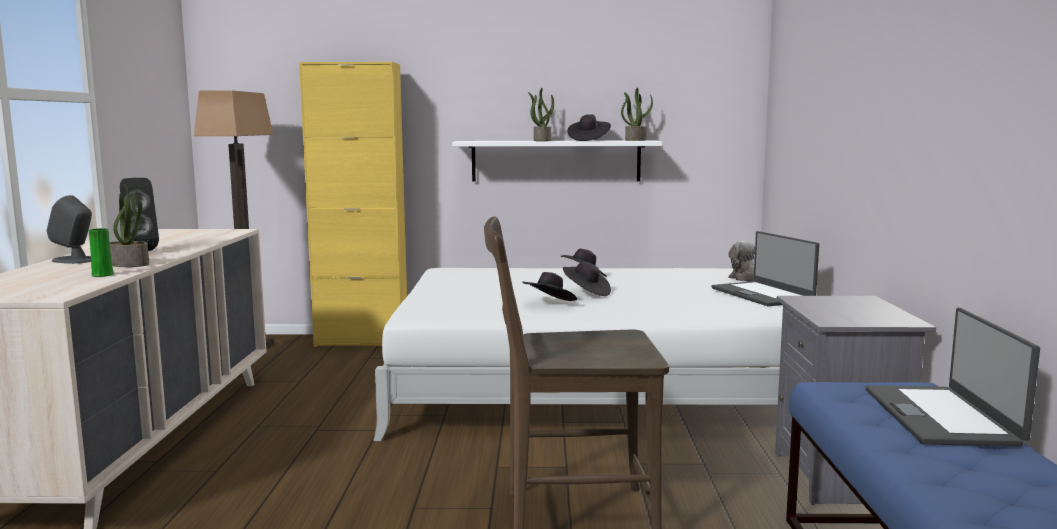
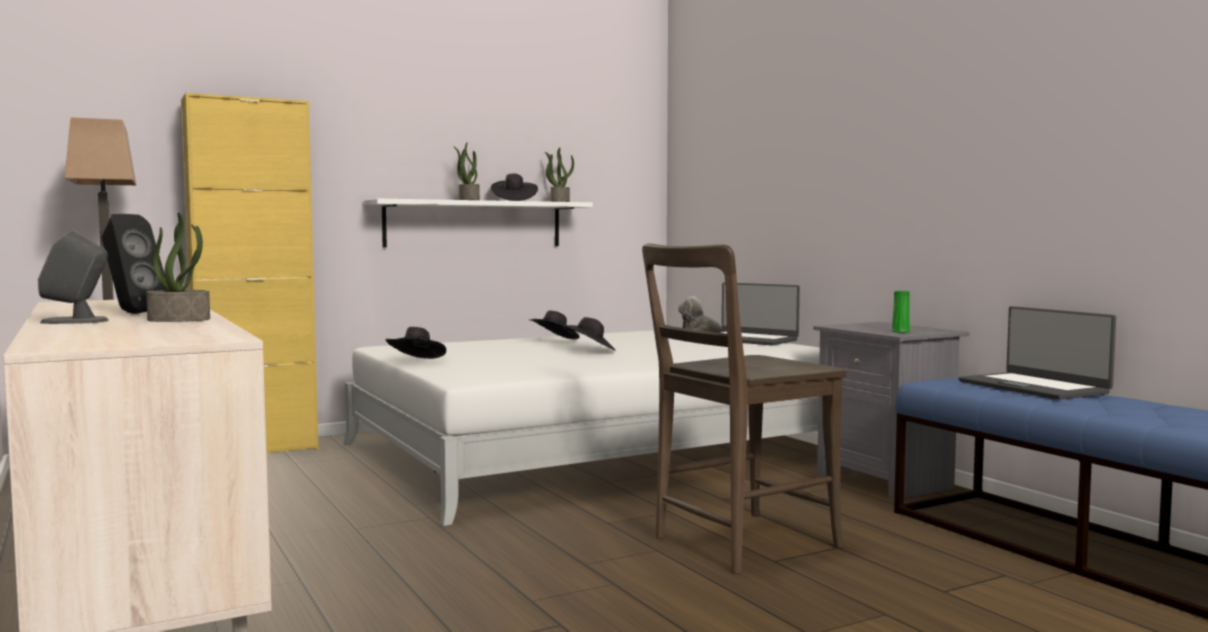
camera: 30 degrees left, 5 degrees down
(102, 275) = (193, 326): green vase -> green vase (900, 331)
(549, 304) = (576, 360): black hat -> black hat (416, 362)

